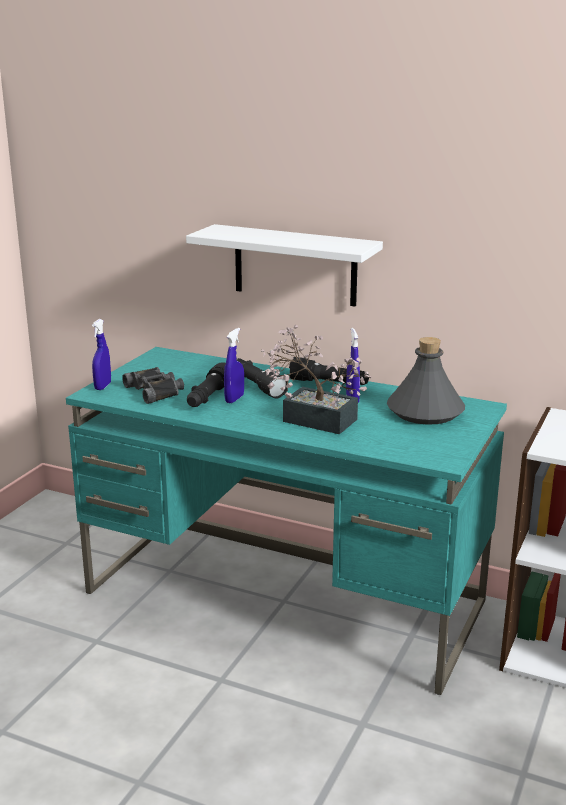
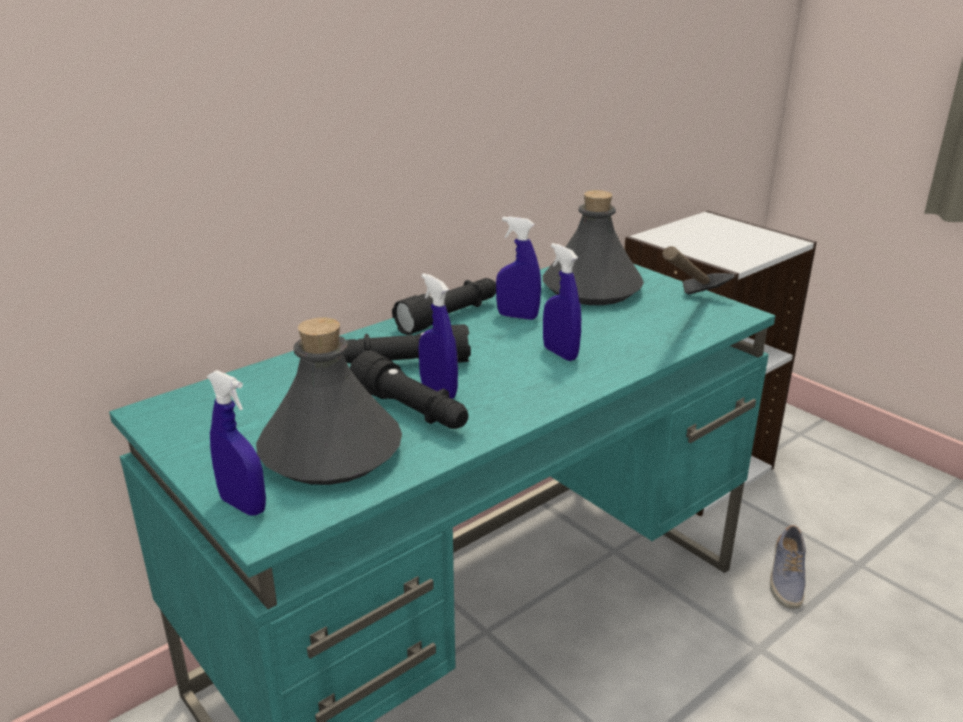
camera: 65 degrees left, 5 degrees up
(155, 391) = (330, 452): black binoculars -> grey bottle
(295, 265) = (342, 162): white shelf -> none
(312, 418) = (560, 353): potted plant -> blue spray bottle
(416, 446) = (689, 317): none -> hammer
(459, 729) = (785, 578): none -> shoe

